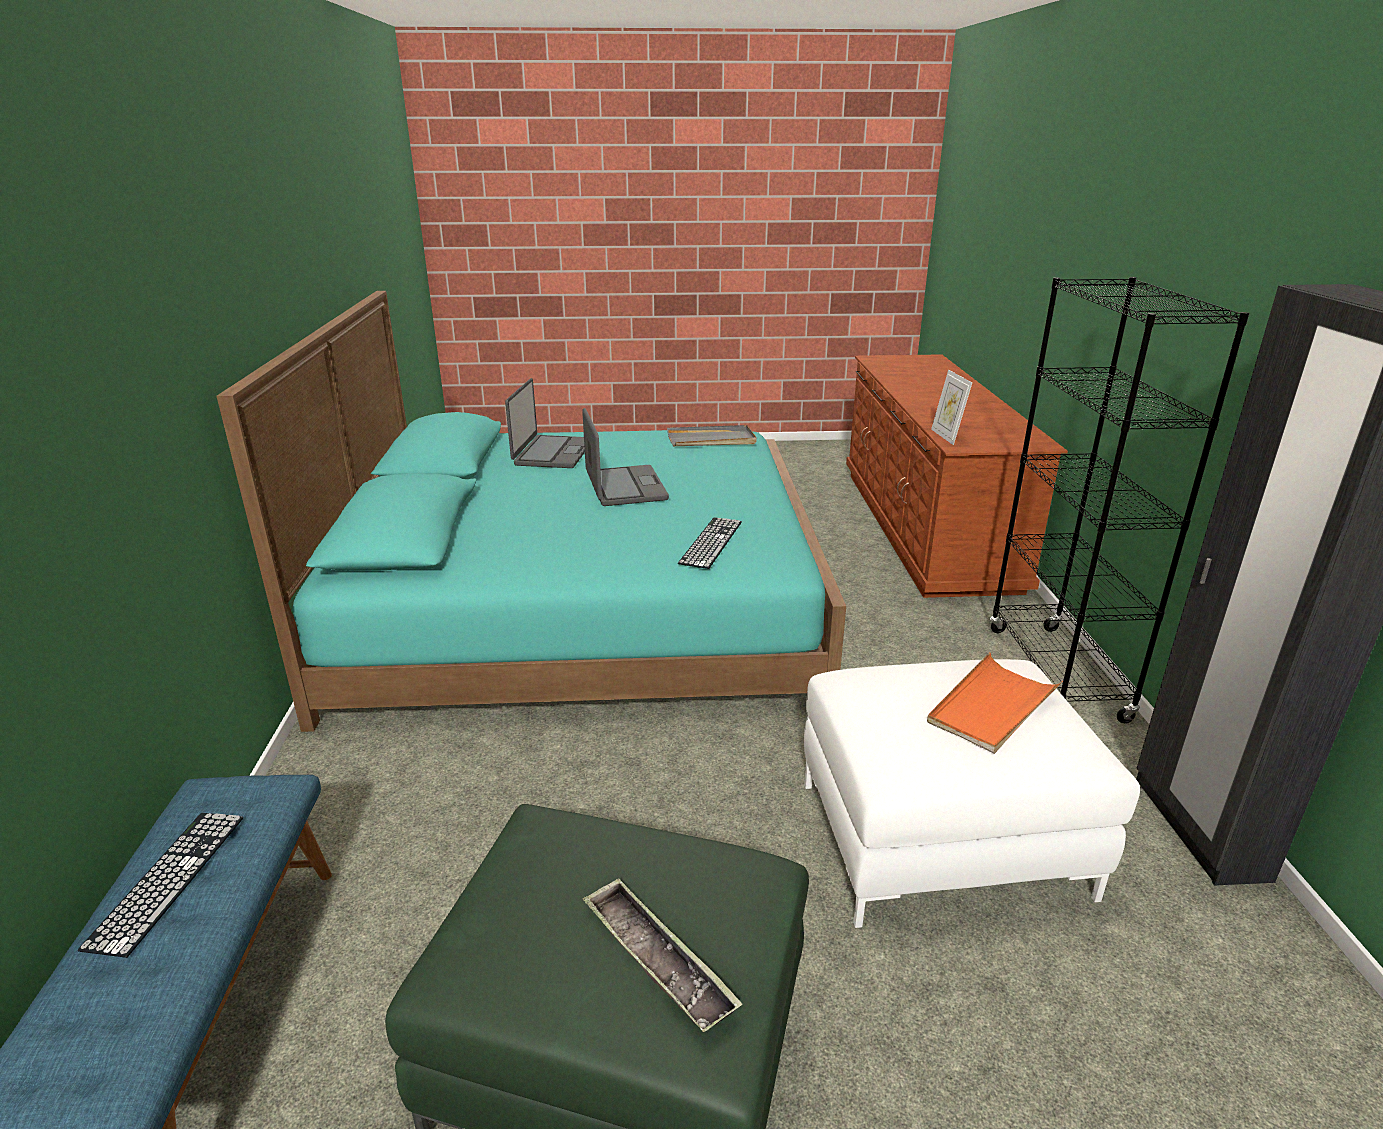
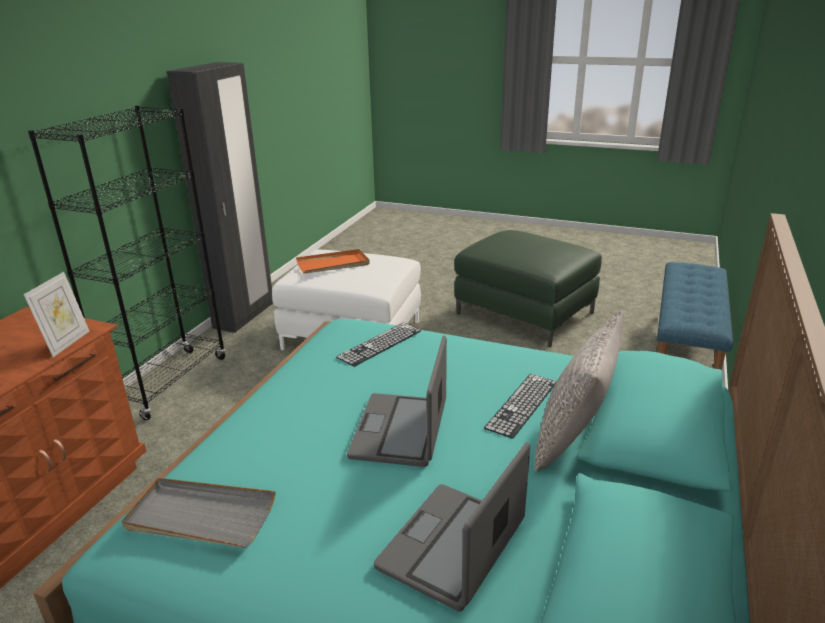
camera: 155 degrees left, 0 degrees up
(168, 879) = (702, 299): keyboard -> keyboard (522, 404)
(478, 507) = (573, 437): none -> grey pillow
(657, 959) = (519, 239): tray -> none

